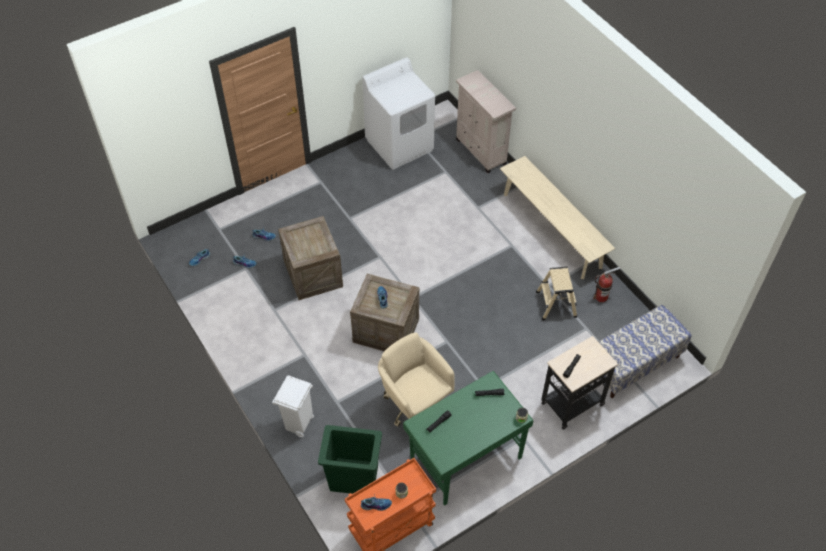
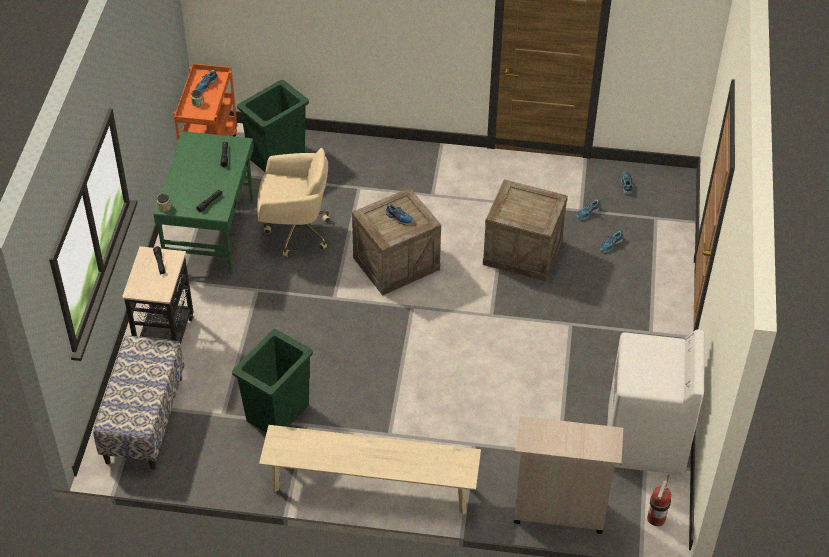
camera: 130 degrees right, 5 degrees down
(299, 425) = (364, 153): white trash can -> none
(556, 304) = (276, 413): beige step ladder -> green trash can
(601, 297) = (241, 459): fire extinguisher -> fire extinguisher (656, 518)

